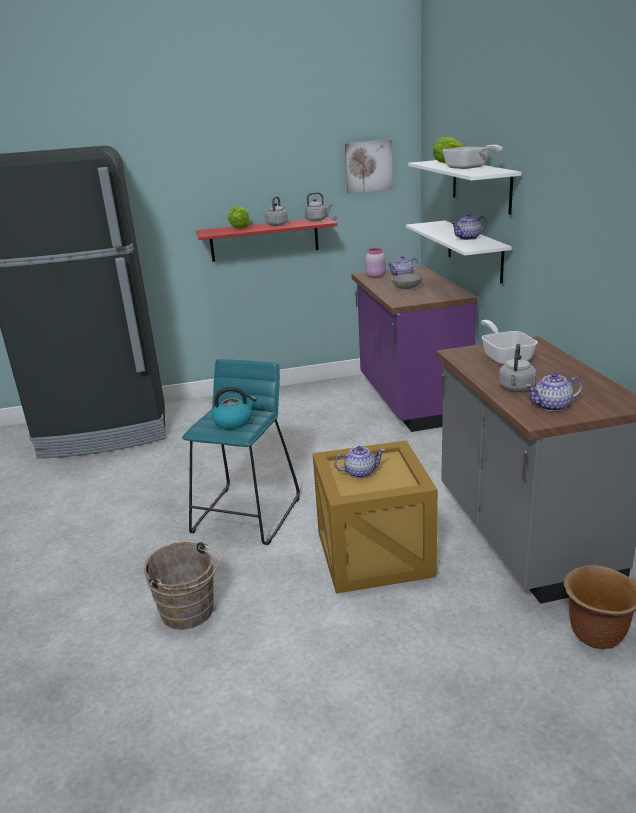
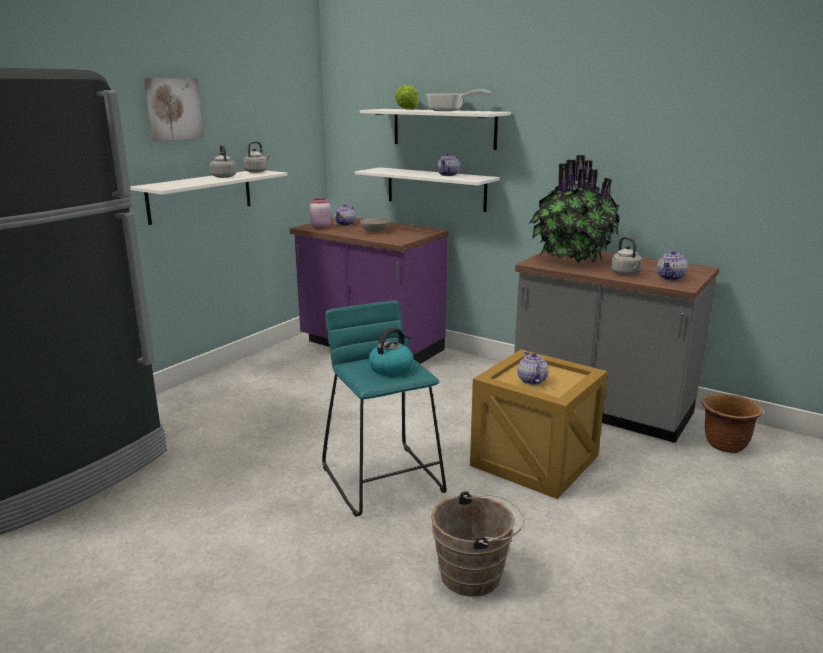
camera: 45 degrees left, 5 degrees down
(240, 228) = (188, 181): lettuce -> none
(264, 239) = (200, 196): red shelf -> white shelf
(360, 472) = (531, 380): teapot -> teapot turned 45 degrees counterclockwise
(368, 166) = (287, 117): picture -> picture (173, 109)
(505, 356) = (570, 259): frying pan -> potted plant

